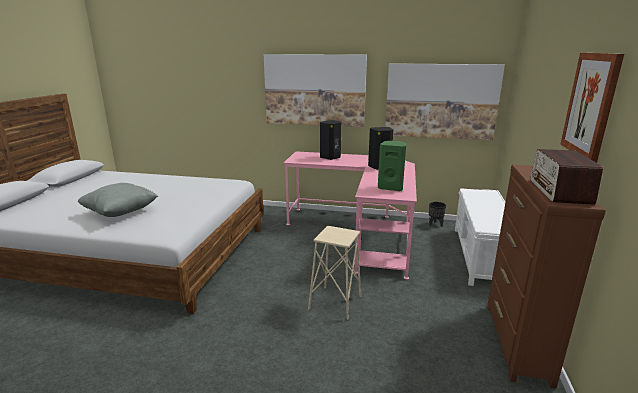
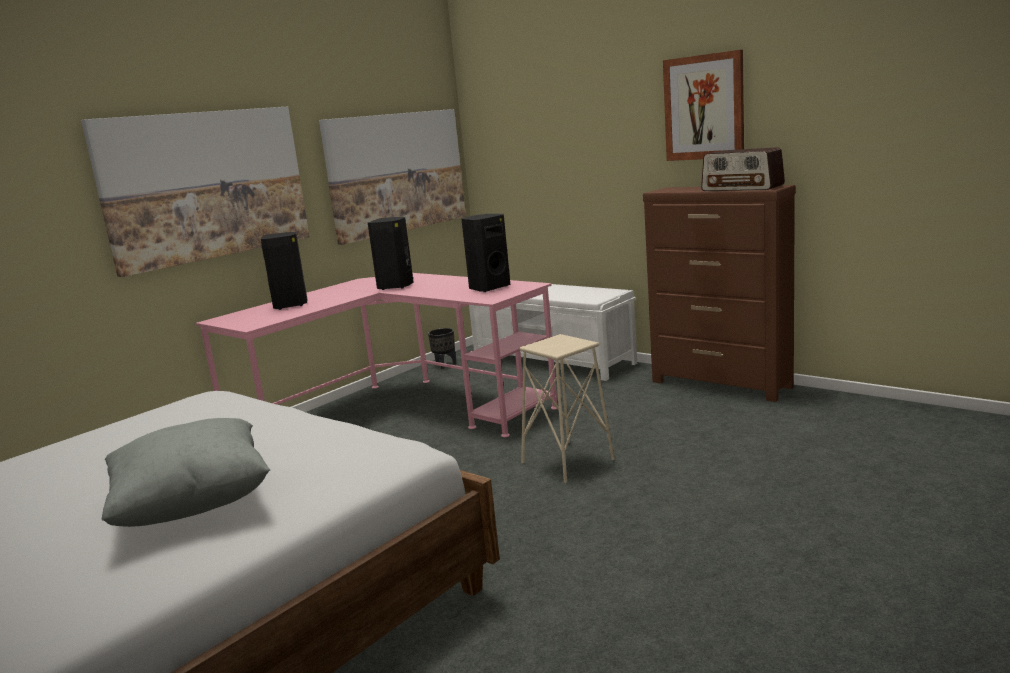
camera: 60 degrees left, 5 degrees down
(391, 187) = (488, 288): green speaker -> black speaker

